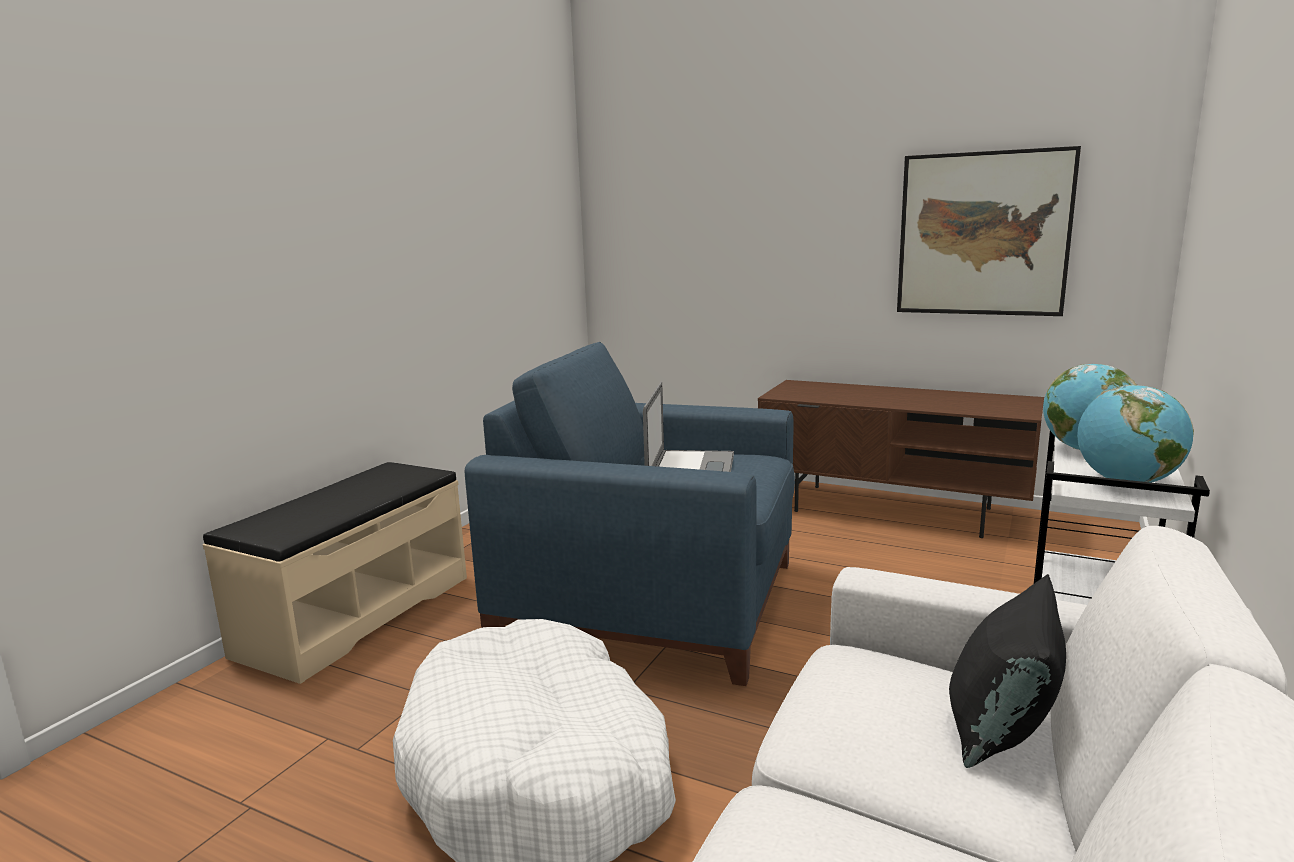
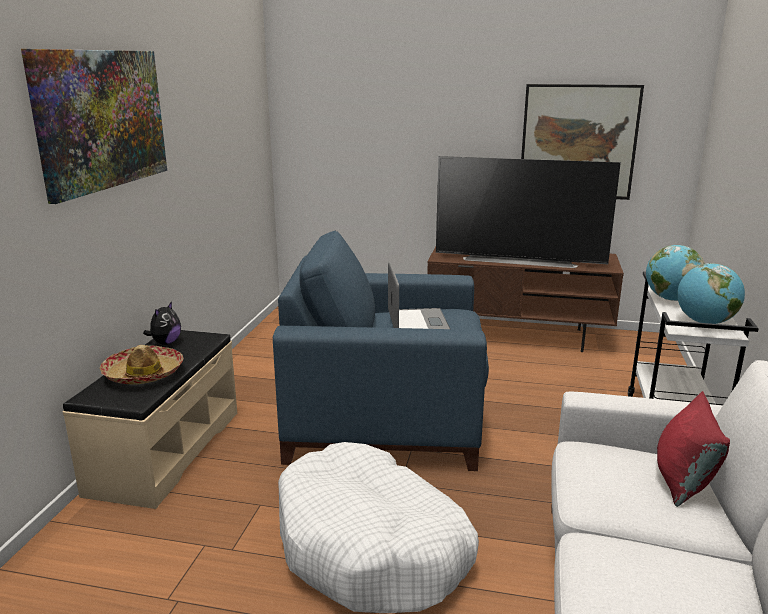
camera: 15 degrees left, 5 degrees up
(293, 190) = (102, 119): none -> picture
(318, 508) = (144, 374): none -> hat
(372, 476) = (165, 343): none -> plush toy
(889, 400) = (519, 260): none -> television
(1001, 728) = (683, 481): black pillow -> red pillow

